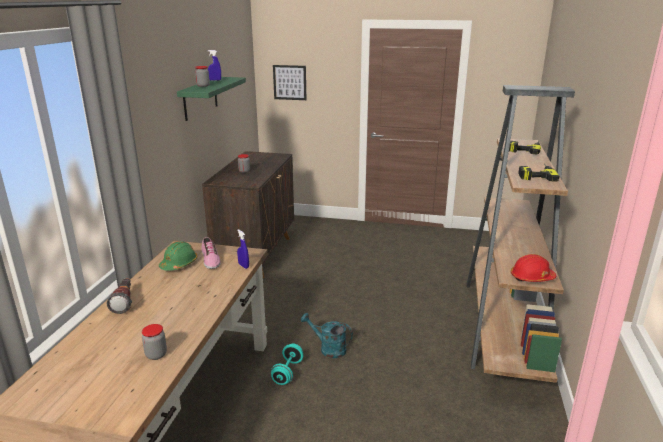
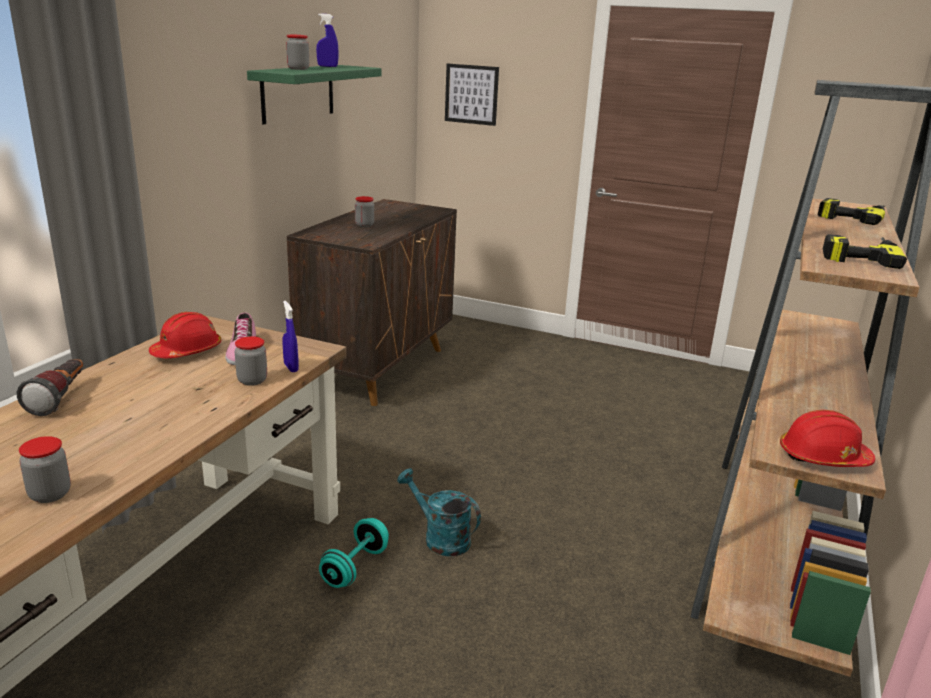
camera: 10 degrees right, 0 degrees up
(179, 264) = (187, 351): green hard hat -> red hard hat
(226, 276) = (252, 380): none -> jar

